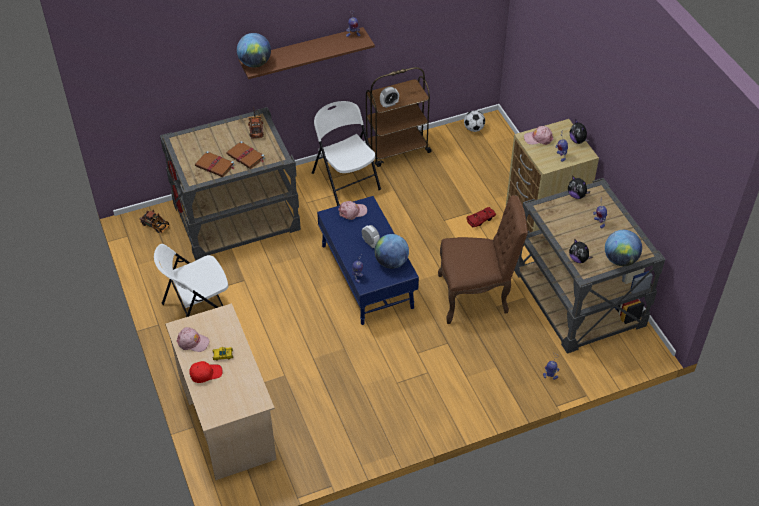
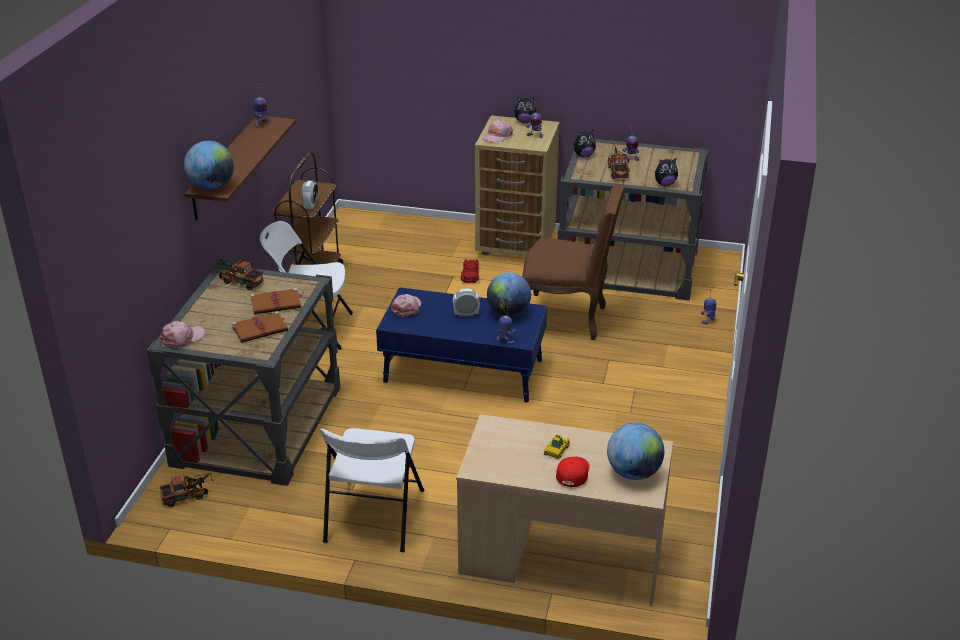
camera: 55 degrees left, 15 degrees down
(192, 342) = (511, 465): pink cap -> pink cap (182, 338)
(473, 129) = (345, 228): football -> none
(475, 296) = (565, 319): brown chair -> brown chair turned 75 degrees clockwise
(571, 224) = (617, 171): none -> toy truck
(620, 260) = (687, 167): globe -> globe (633, 472)

